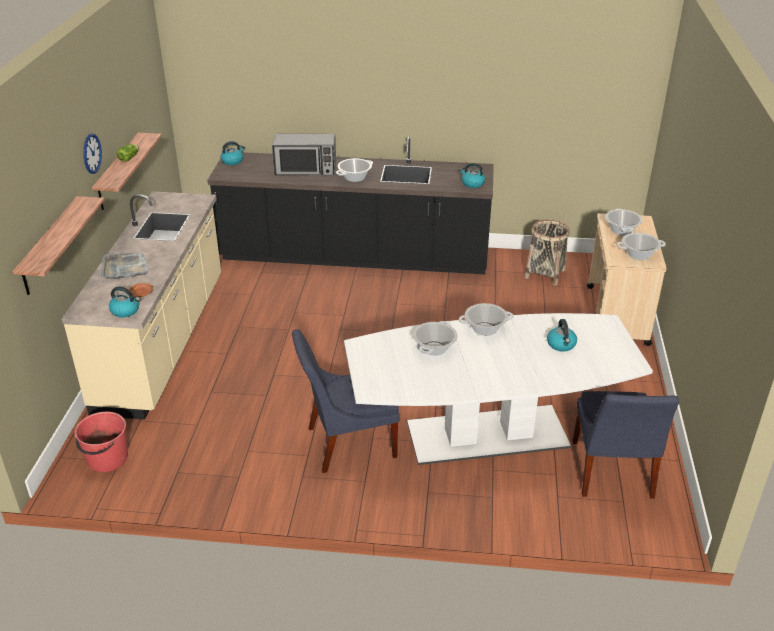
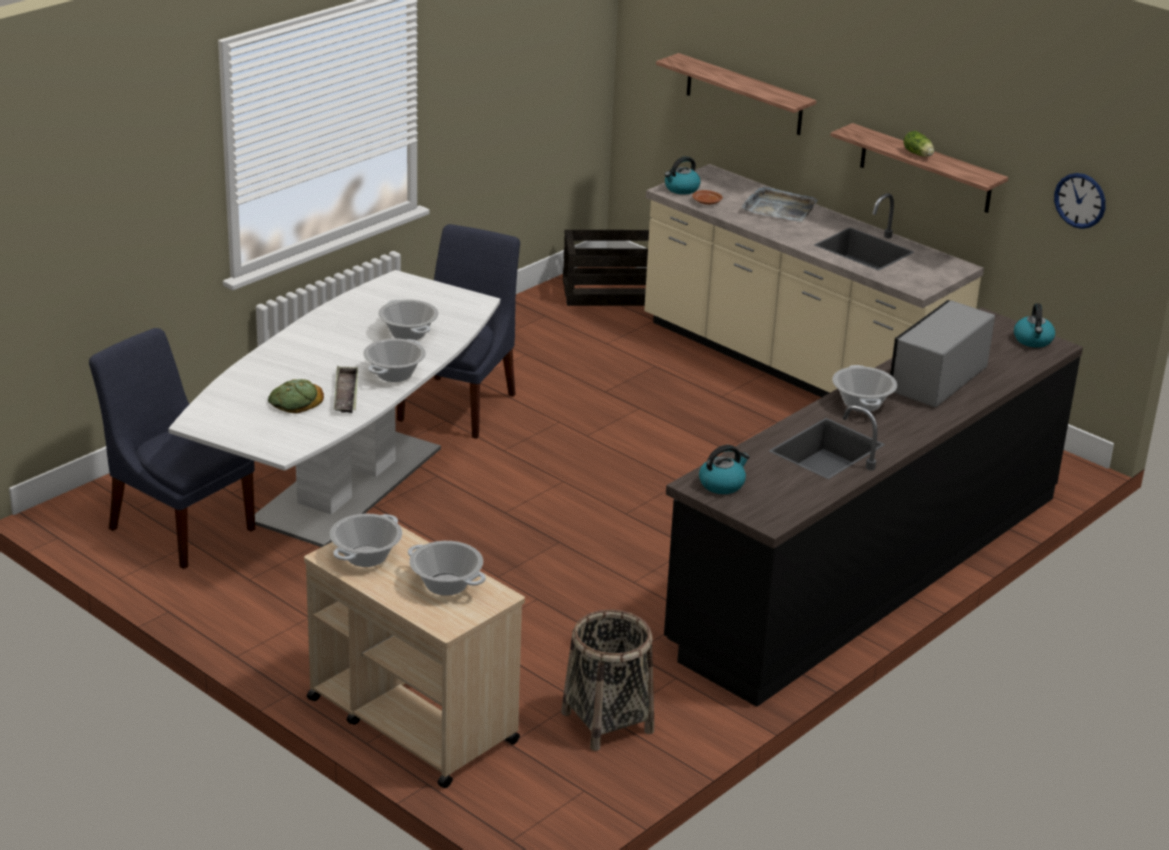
camera: 125 degrees right, 5 degrees down
(92, 153) = (873, 91): wall clock -> wall clock (1080, 200)
(107, 459) = (613, 292): red bucket -> crate
(528, 333) = (346, 394): none -> tray
(561, 345) = (295, 401): kettle -> bread

